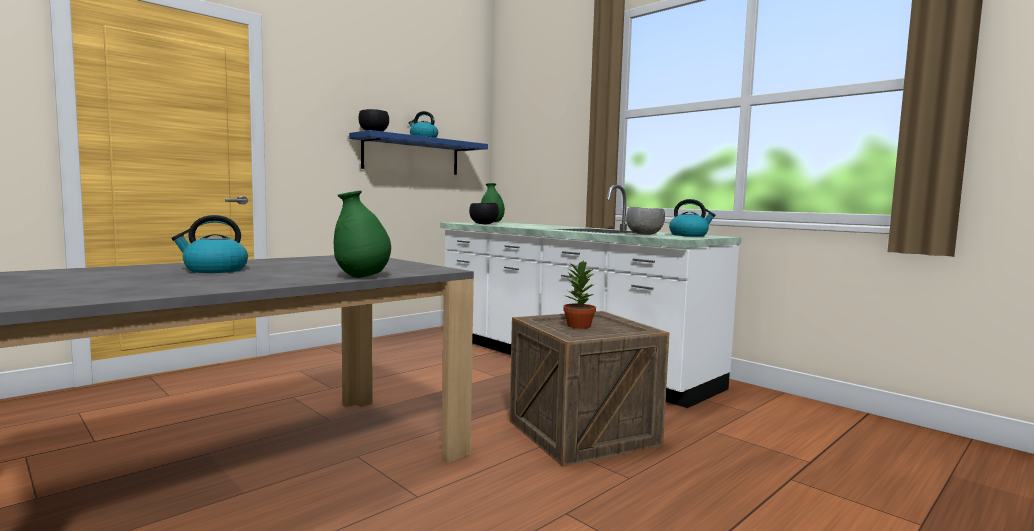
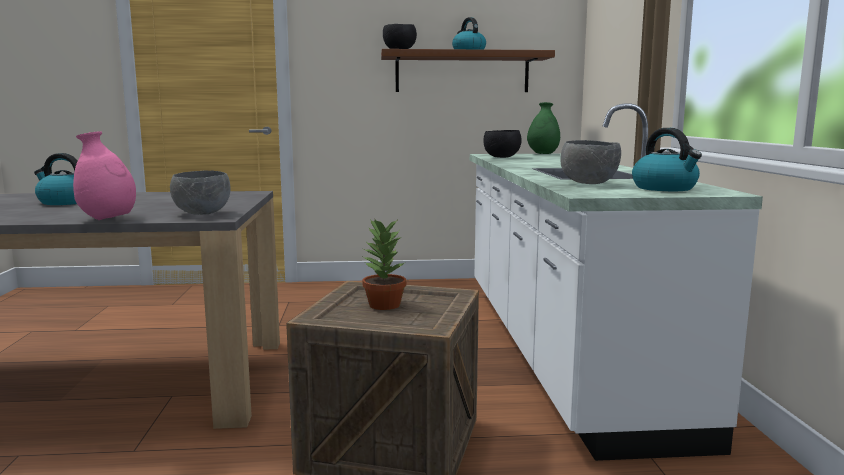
camera: 40 degrees right, 5 degrees up
(362, 277) = (108, 219): green vase -> pink vase
(411, 155) = (462, 72): blue shelf -> brown shelf
(418, 268) = (203, 214): none -> grey bowl

